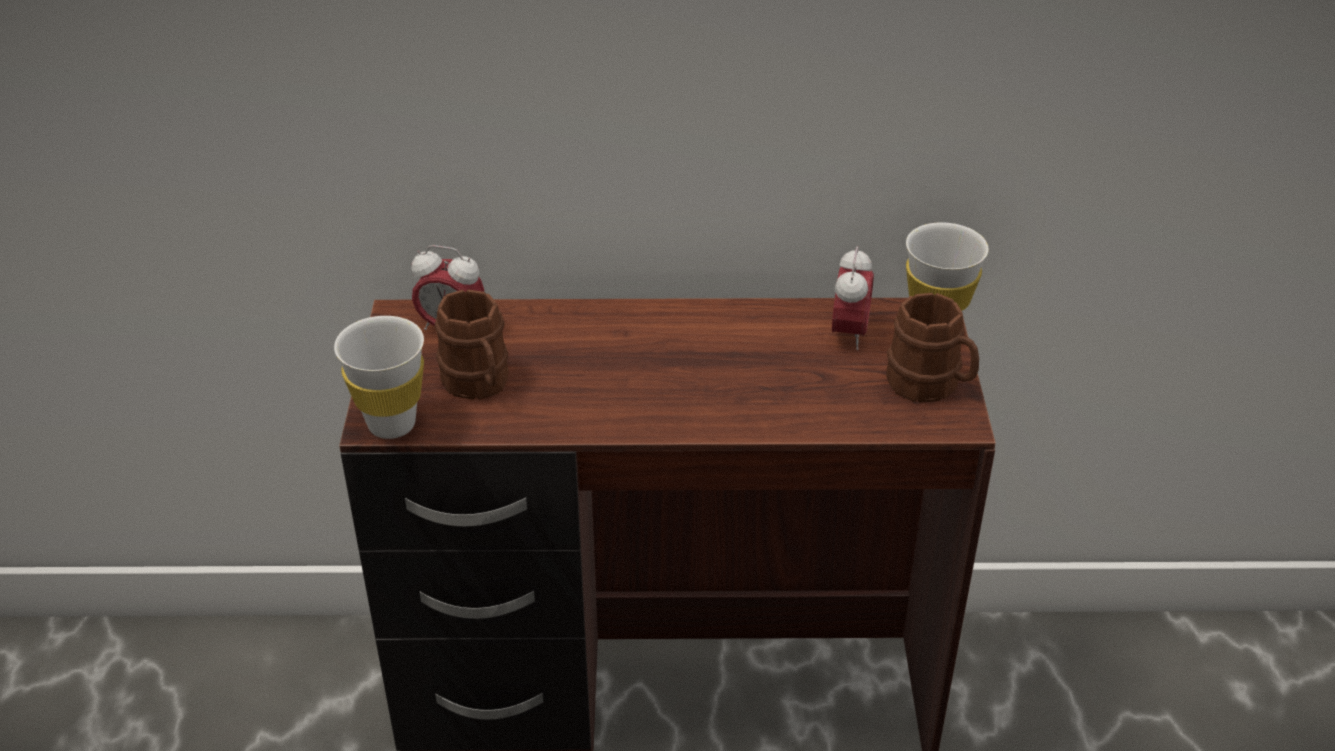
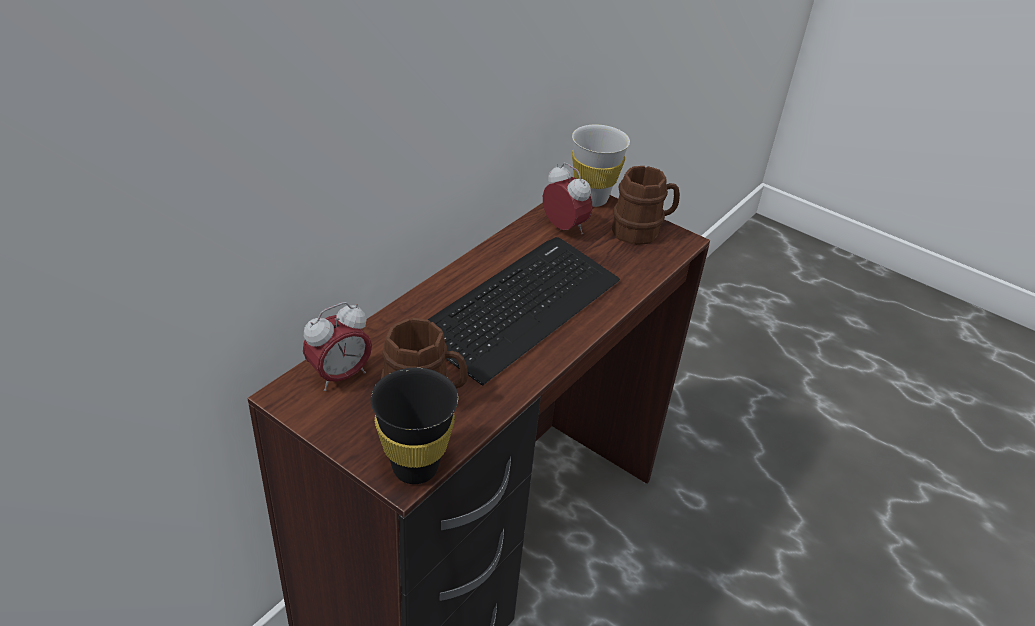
camera: 55 degrees left, 0 degrees up
(391, 424) = (415, 467): white cup -> black cup
(673, 371) = (518, 307): none -> keyboard

